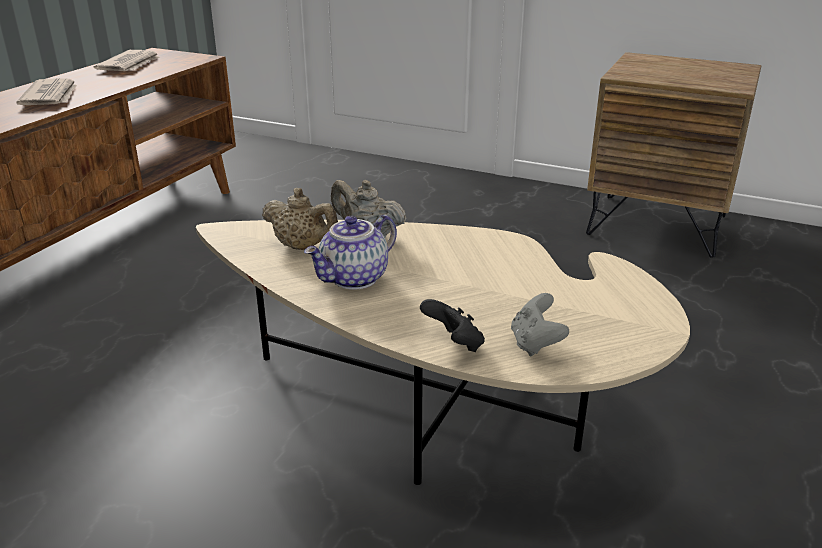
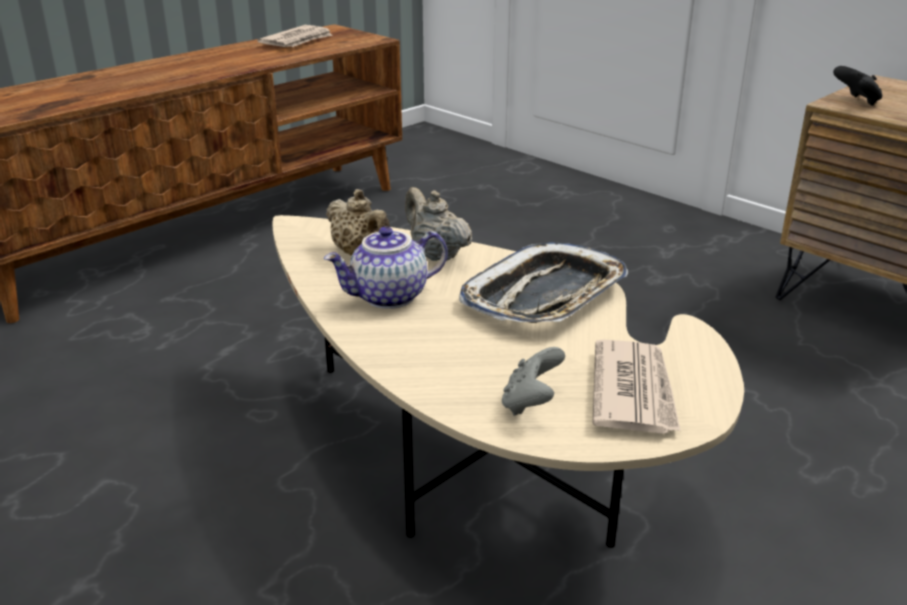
camera: 20 degrees right, 0 degrees up
(51, 96) = (199, 67): newspaper -> newspaper (634, 391)
(454, 344) = (441, 386): black game controller -> black game controller (856, 101)
(482, 256) = (545, 296): none -> tray

